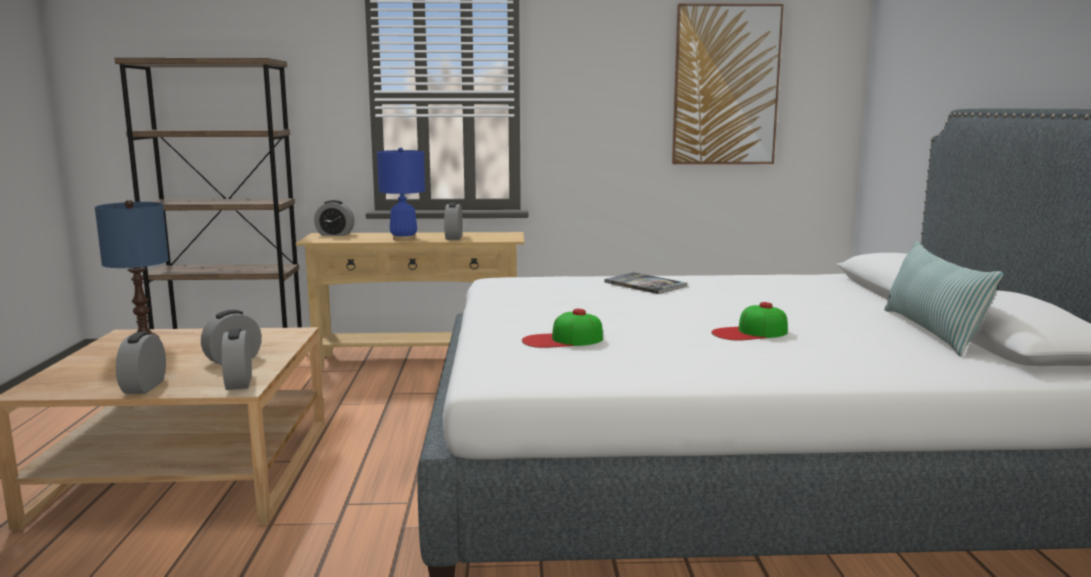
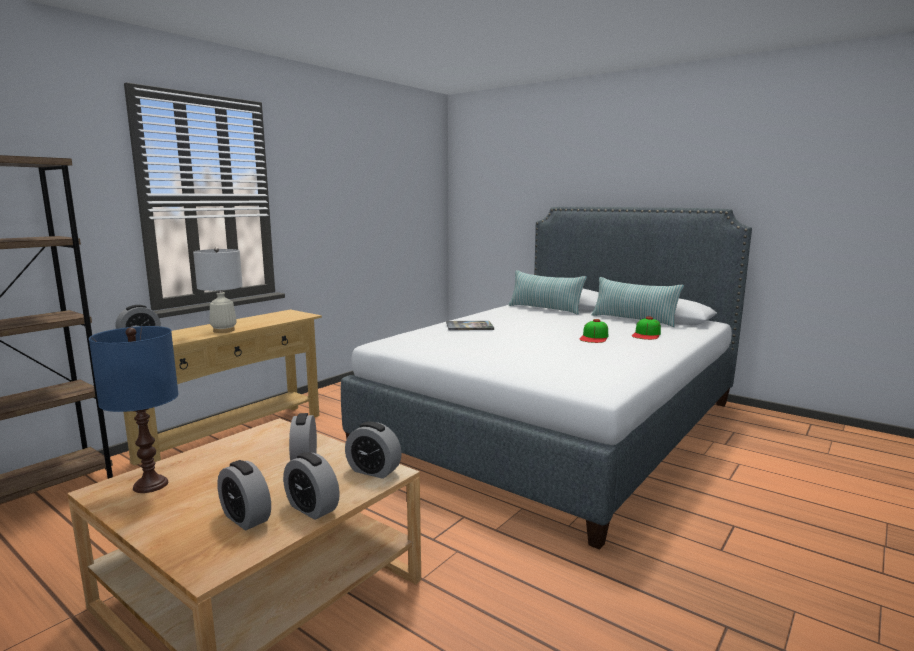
camera: 50 degrees left, 0 degrees up
(403, 239) = (224, 330): blue table lamp -> white table lamp
(454, 237) = (260, 322): alarm clock -> alarm clock (245, 518)
(562, 340) = (552, 363): cap -> cap (646, 334)
(725, 85) = (388, 191): picture -> none
(845, 288) = (545, 309): none -> pillow

